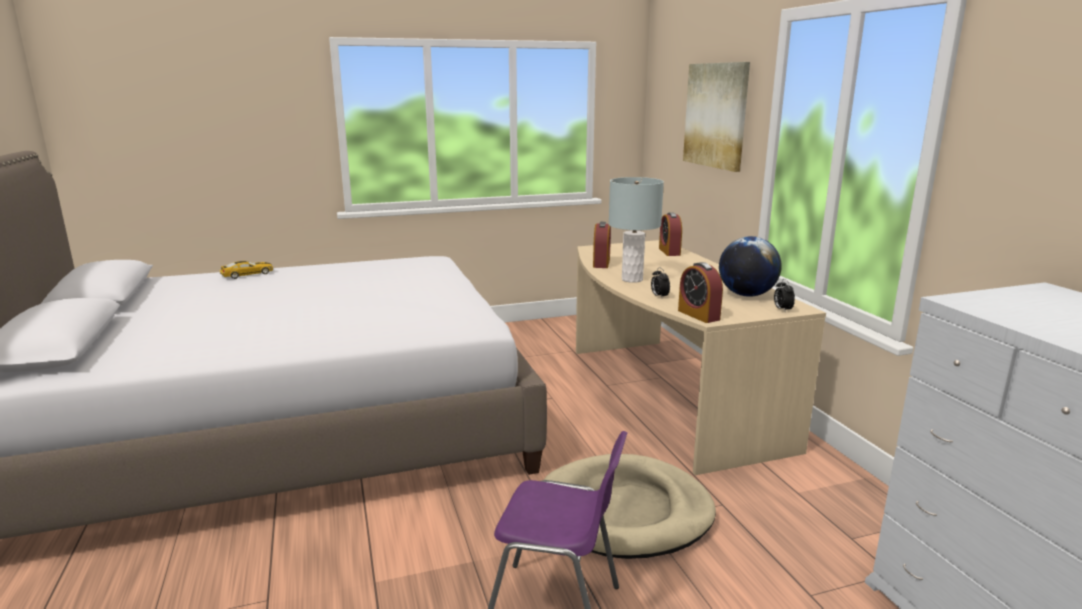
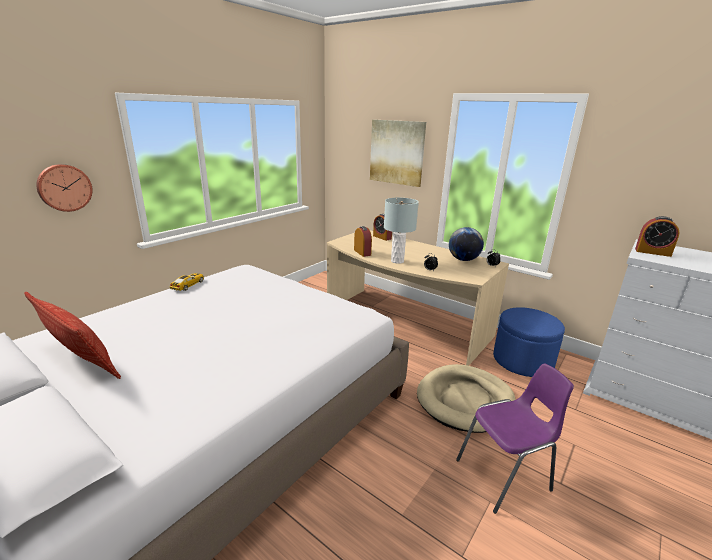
camera: 35 degrees left, 5 degrees up
(176, 298) = (80, 360): none -> pillow
(247, 274) = (112, 317): toy car -> toy car (188, 285)
(264, 138) = (64, 187): none -> wall clock
(698, 315) = (466, 278): alarm clock -> alarm clock (652, 252)
(808, 501) = (522, 361): none -> blue ottoman

